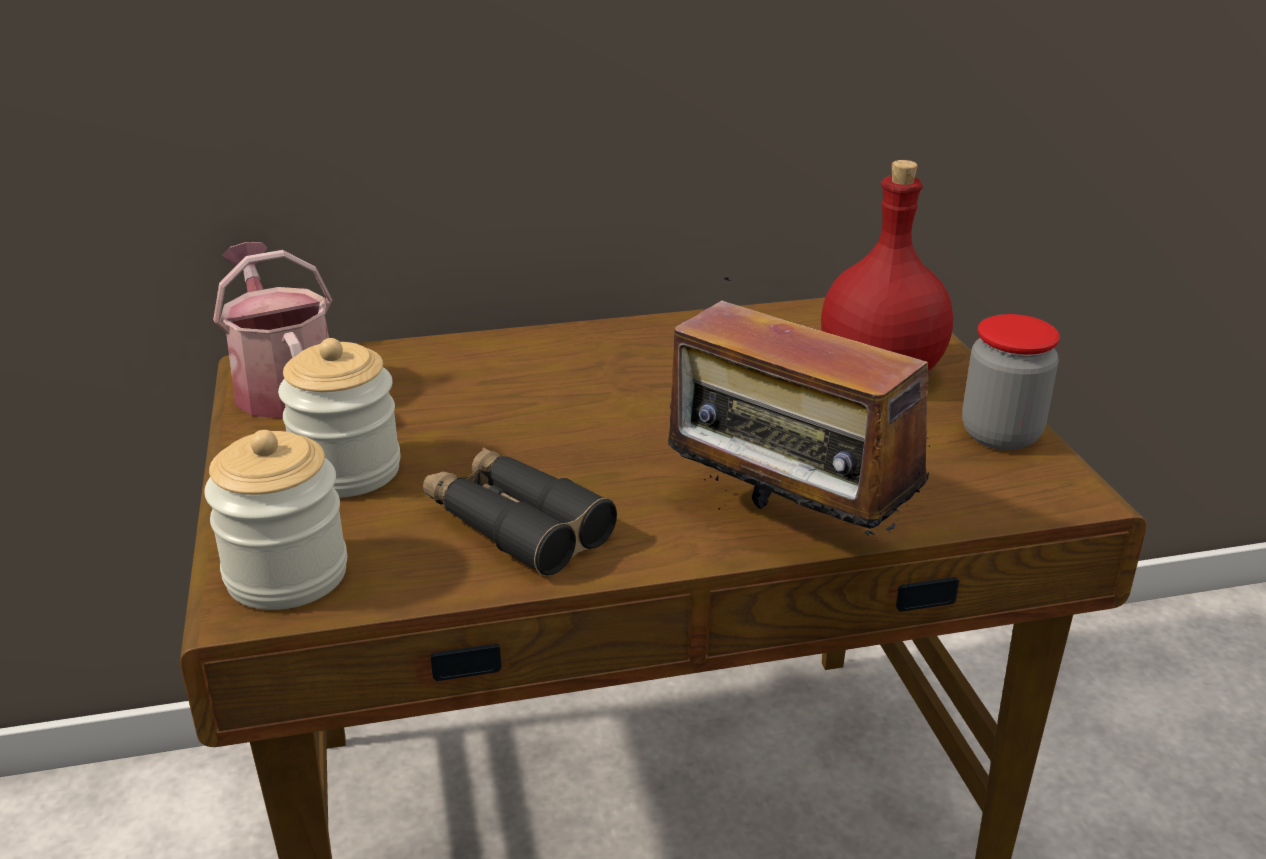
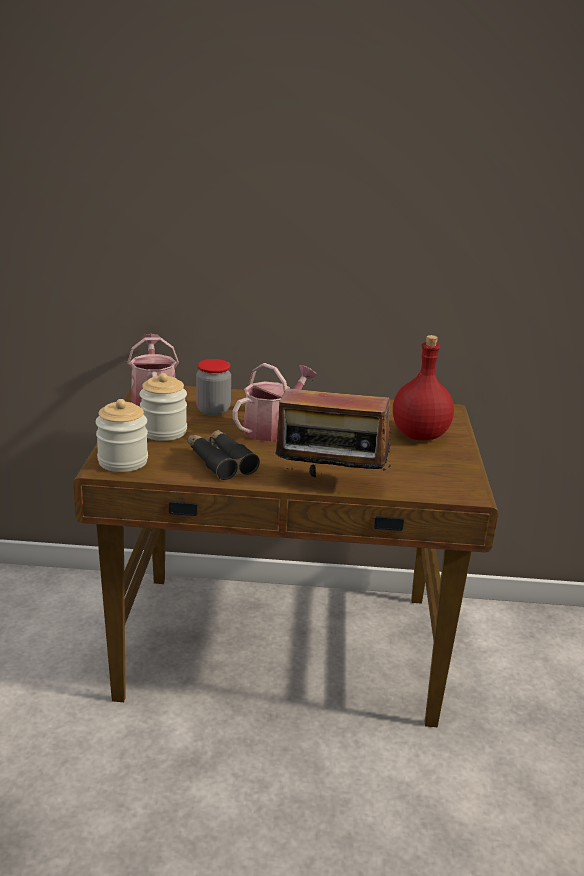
camera: 15 degrees right, 5 degrees down
(582, 415) = (272, 428): none -> watering can
(784, 531) = (330, 483): radio -> radio turned 45 degrees counterclockwise
(1000, 435) = (456, 467): jar -> jar (213, 410)

